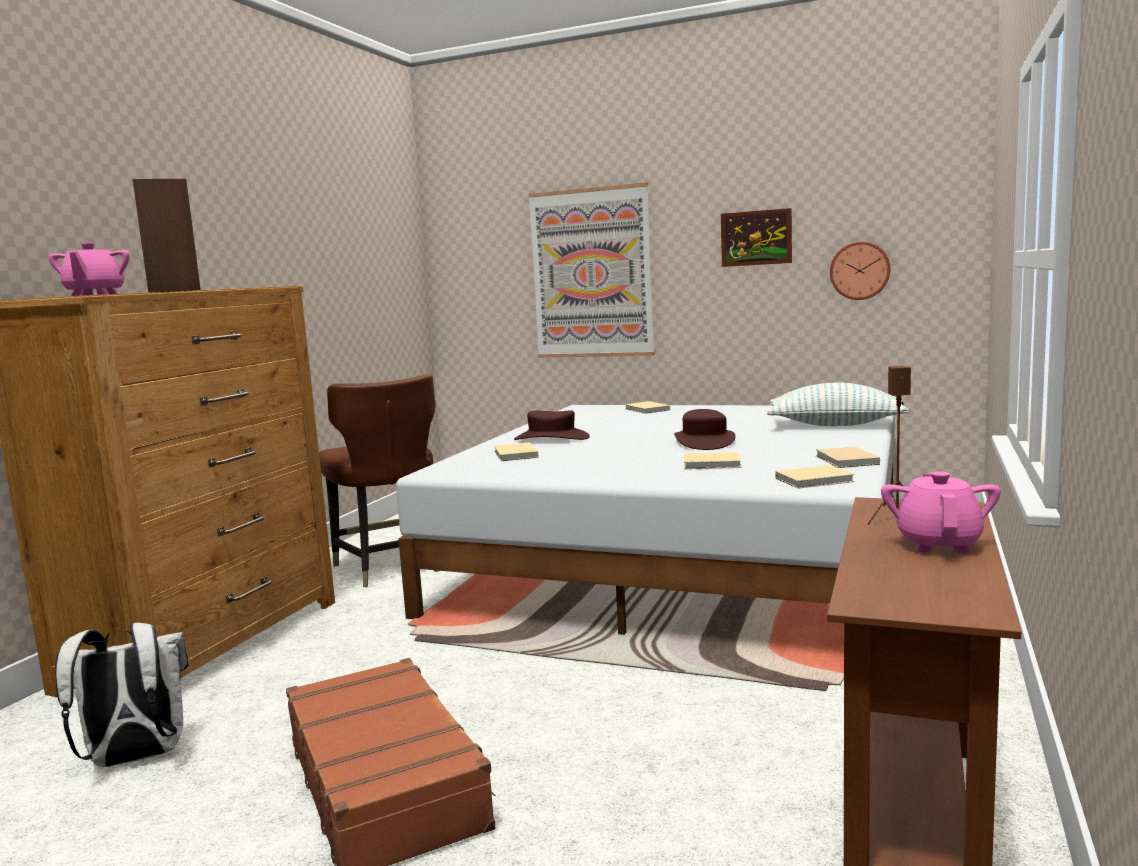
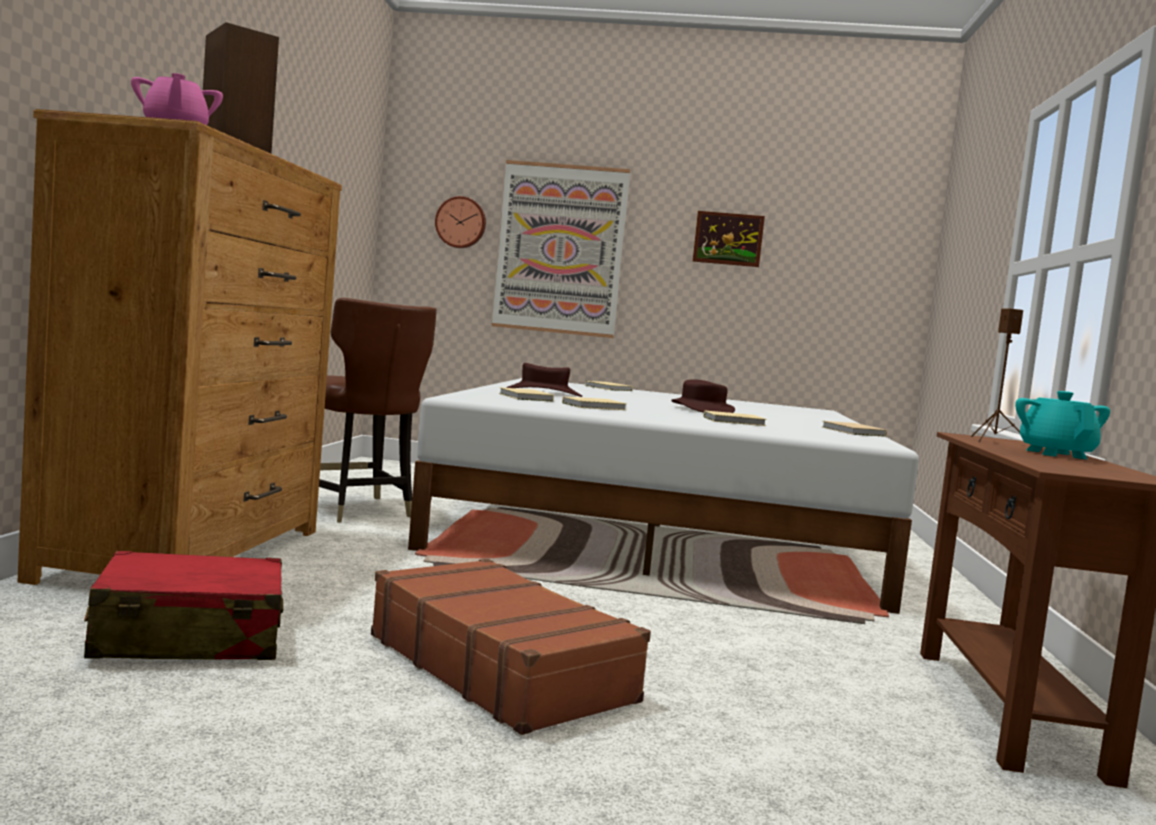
camera: 15 degrees left, 5 degrees down
(134, 759) = (188, 638): white backpack -> red suitcase
(816, 480) = (846, 438): beige book -> beige book (595, 406)
(835, 425) = (806, 414): pillow -> none
(860, 270) = (819, 283): wall clock -> wall clock (461, 222)
(939, 544) = (1056, 454): pink teapot -> turquoise teapot

